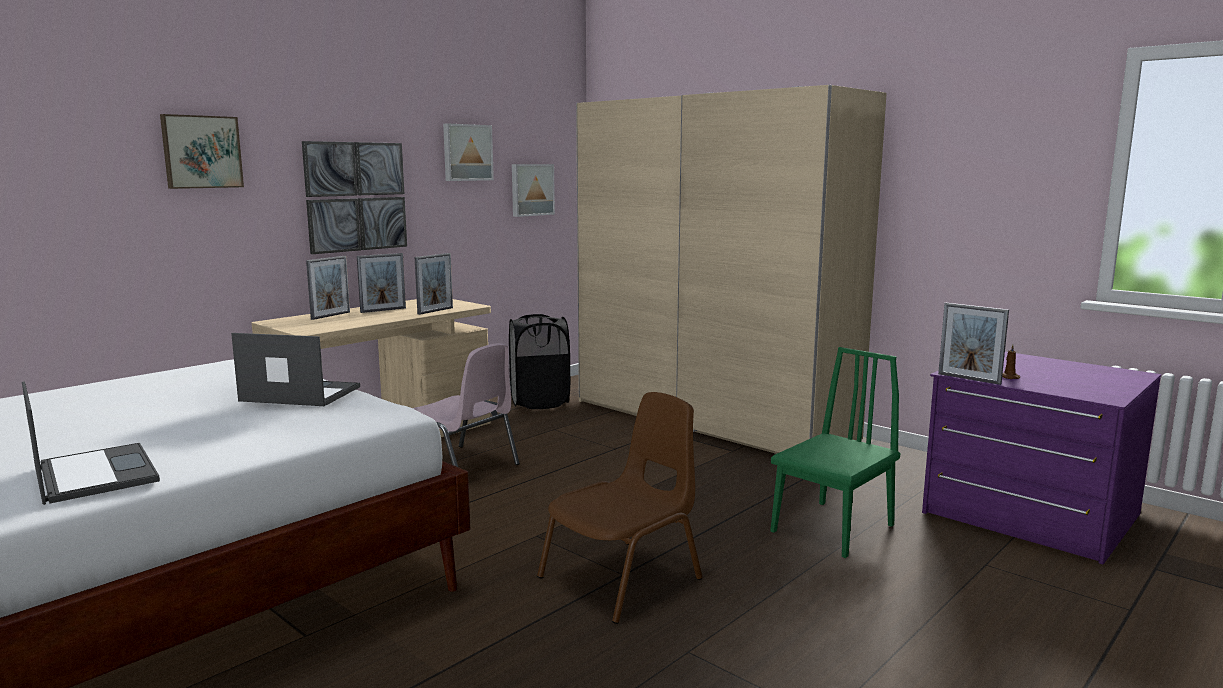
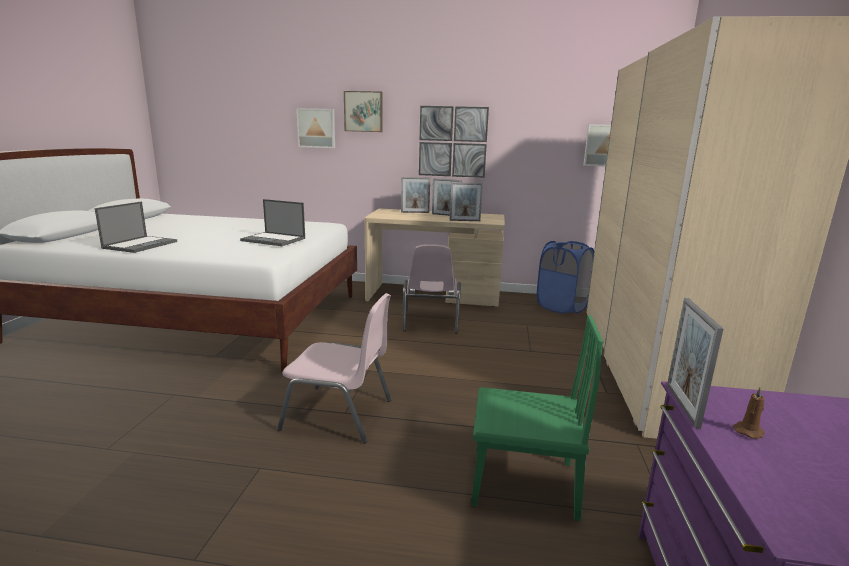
camera: 55 degrees right, 5 degrees up
(299, 394) = (274, 239): laptop -> laptop turned 135 degrees clockwise
(467, 152) = (545, 114): picture -> picture (316, 128)
(540, 402) = (562, 307): black laundry basket -> blue laundry basket
(623, 578) = (339, 414): brown chair -> pink chair

